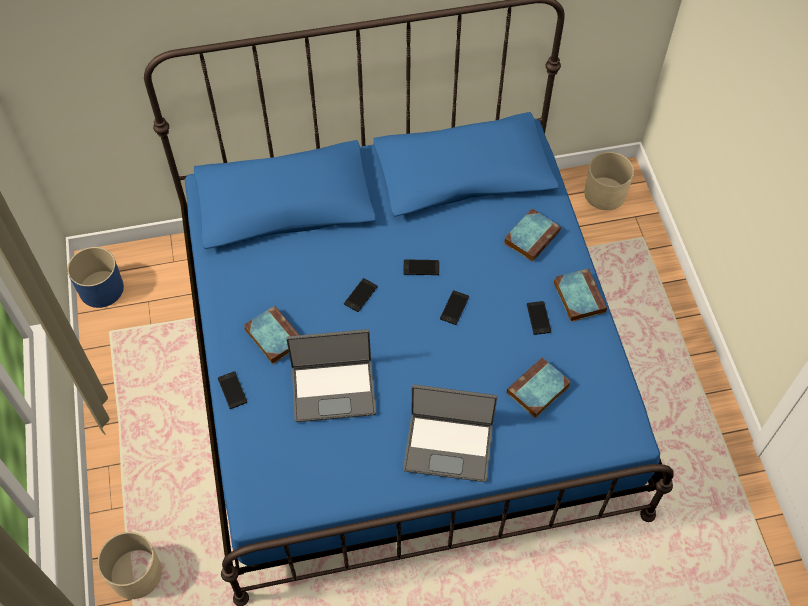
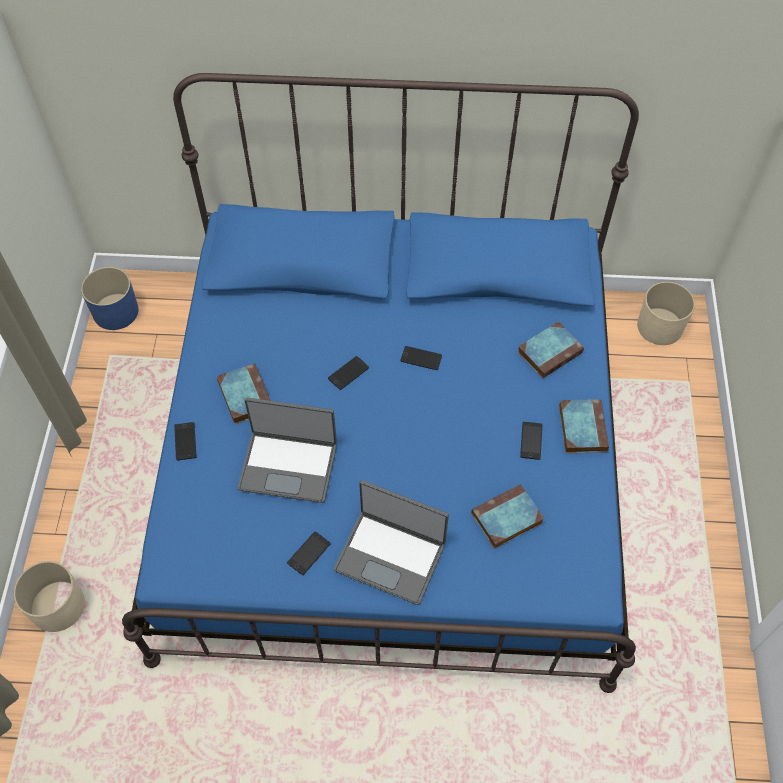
camera: 15 degrees right, 0 degrees up
(454, 308) = (443, 409): phone -> phone (309, 553)

